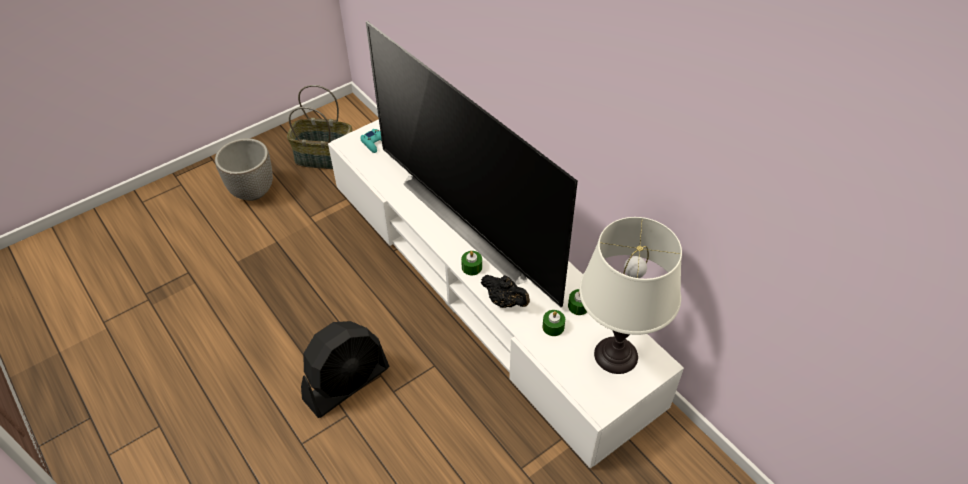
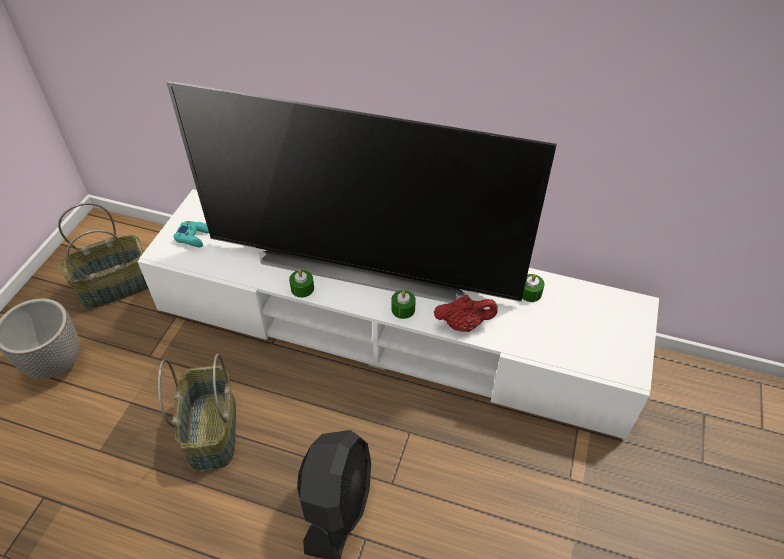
camera: 35 degrees left, 0 degrees up
(309, 287) = (211, 430): none -> basket
(505, 301) = (463, 324): black teapot -> red teapot
(553, 327) = (526, 324): green candle -> green candle (302, 288)
(616, 355) = (600, 318): white table lamp -> none

